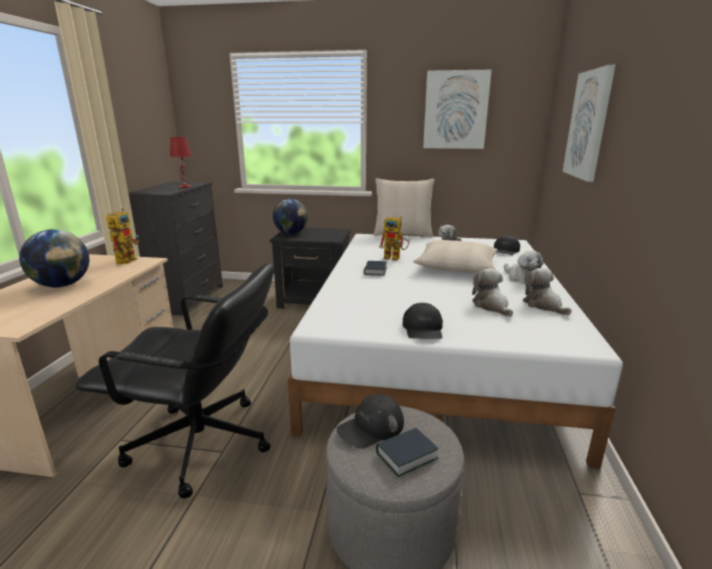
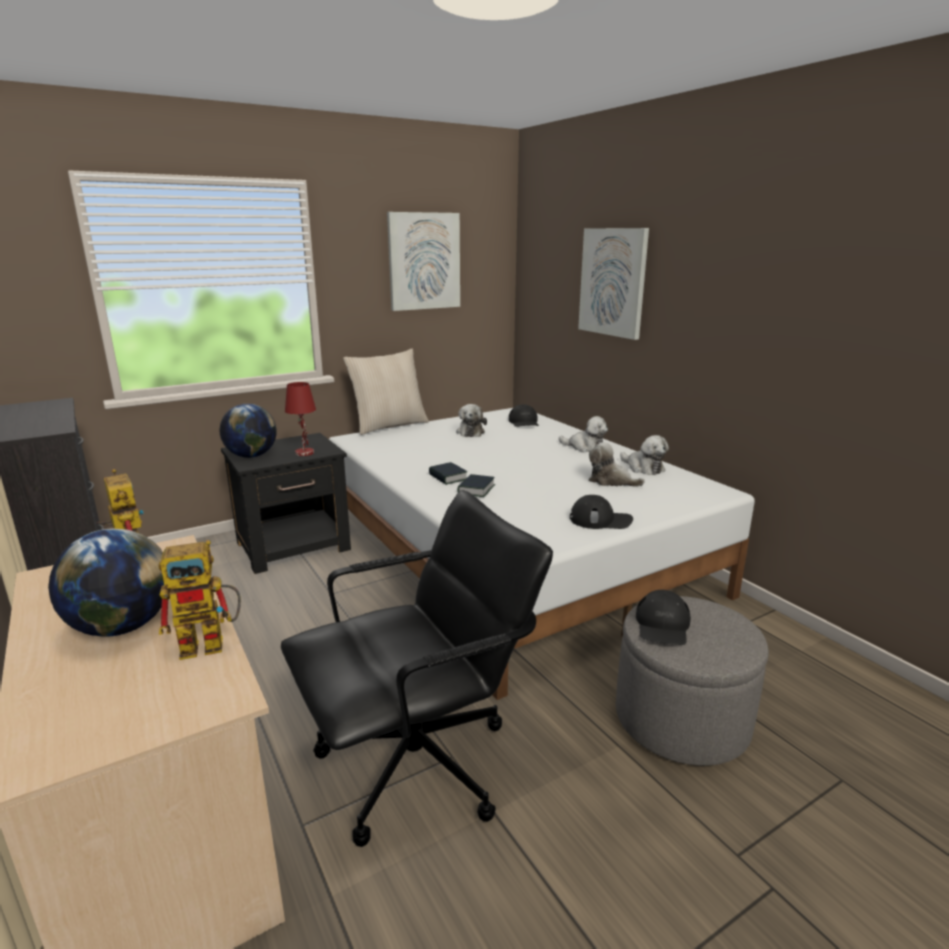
camera: 40 degrees left, 0 degrees up
(185, 187) = (52, 414): red table lamp -> red table lamp (305, 453)
(395, 258) = (439, 457): toy robot -> toy robot (212, 643)
(406, 456) = (718, 632): book -> book (476, 489)
(423, 328) = (600, 520): black cap -> black cap turned 45 degrees counterclockwise
(456, 266) = (514, 450): beige pillow -> none
(544, 305) = (643, 468): plush toy -> plush toy turned 150 degrees counterclockwise

